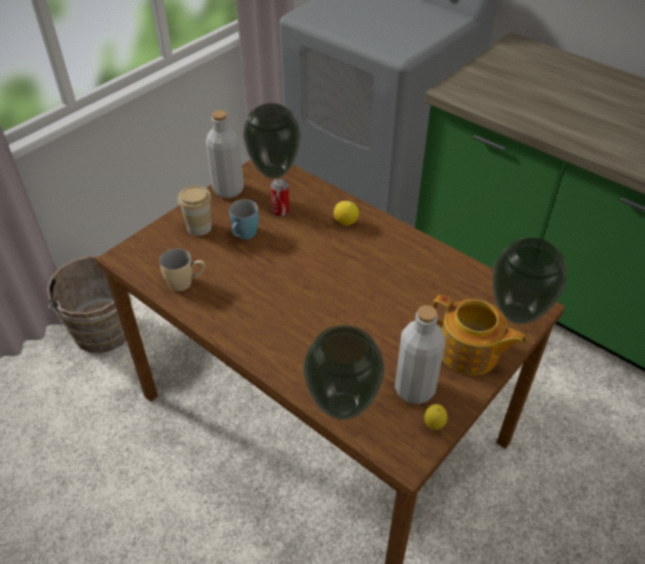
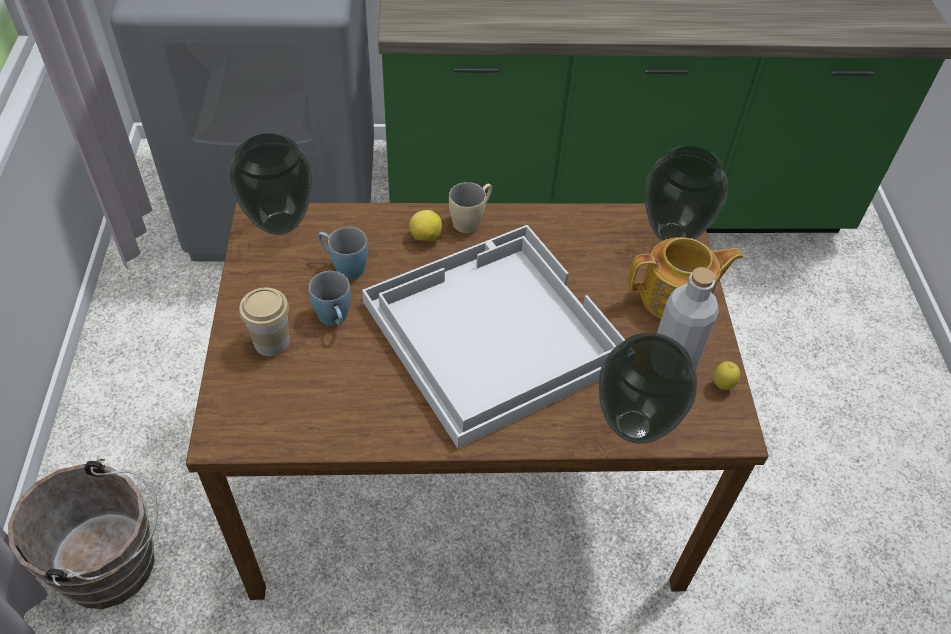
camera: 45 degrees left, 5 degrees up
(186, 282) = (336, 415): beige mug -> beige mug (471, 220)
(228, 190) = (251, 276): grey bottle -> none
(281, 211) = (343, 266): can -> blue mug
(321, 295) = (492, 332): none -> white tray

